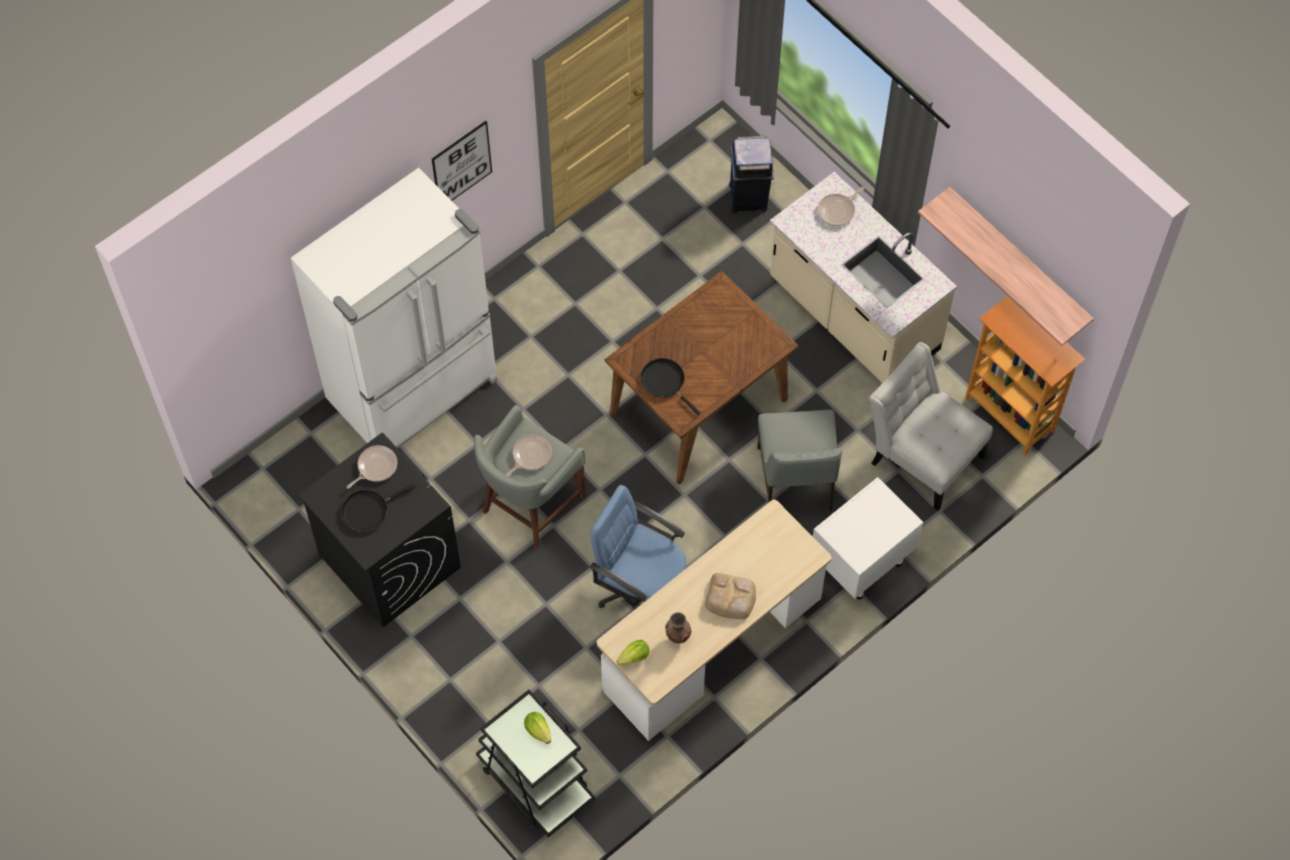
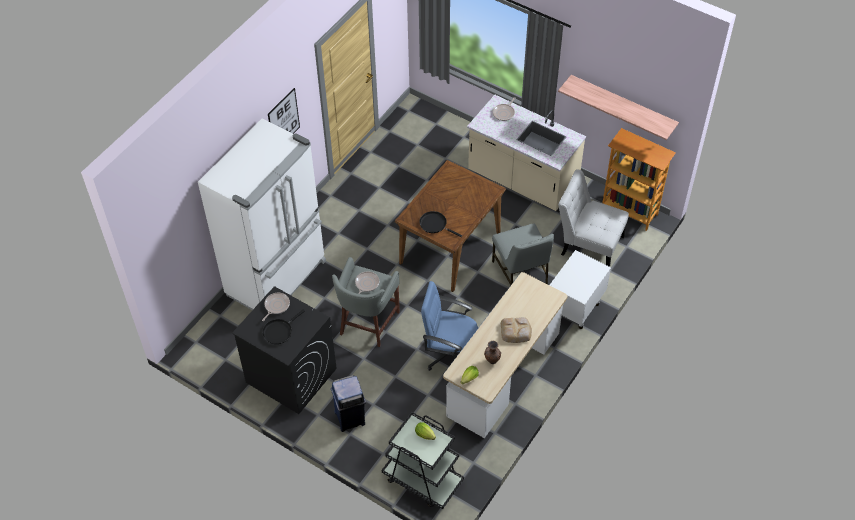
camera: 15 degrees left, 10 degrees down
(749, 197) = (441, 134): blue trash can -> blue trash can (350, 418)

